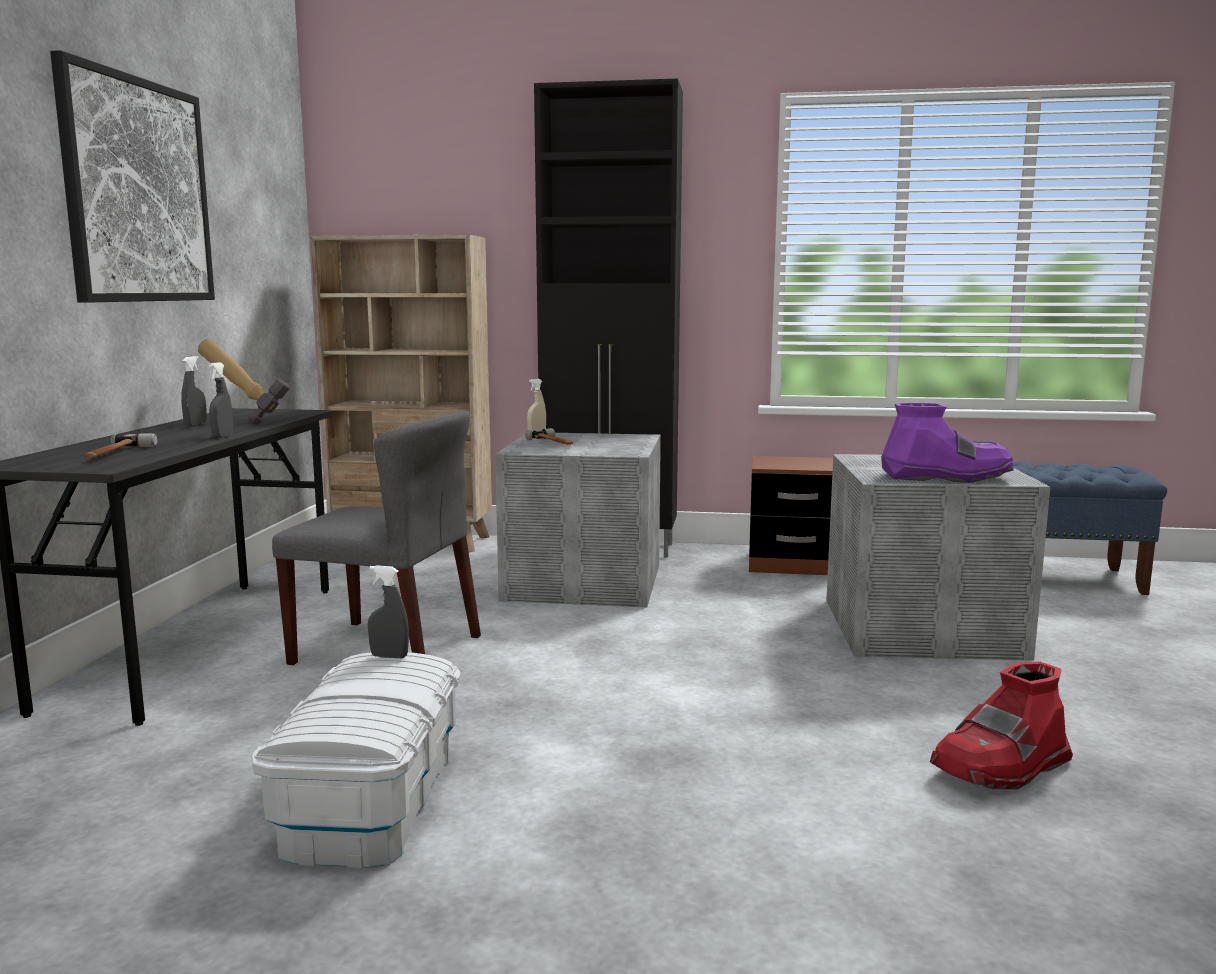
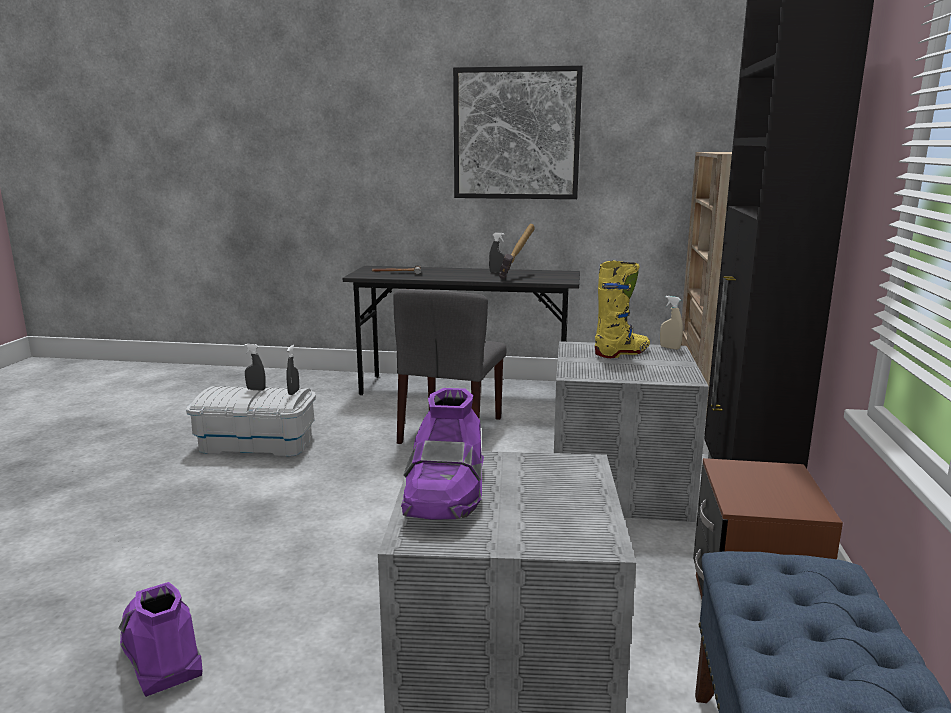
camera: 90 degrees right, 5 degrees up
(222, 436) = (451, 278): grey spray bottle -> grey spray bottle (256, 389)
(554, 443) = (622, 353): hammer -> yellow boot
(1001, 768) = (161, 651): red boot -> purple boot

